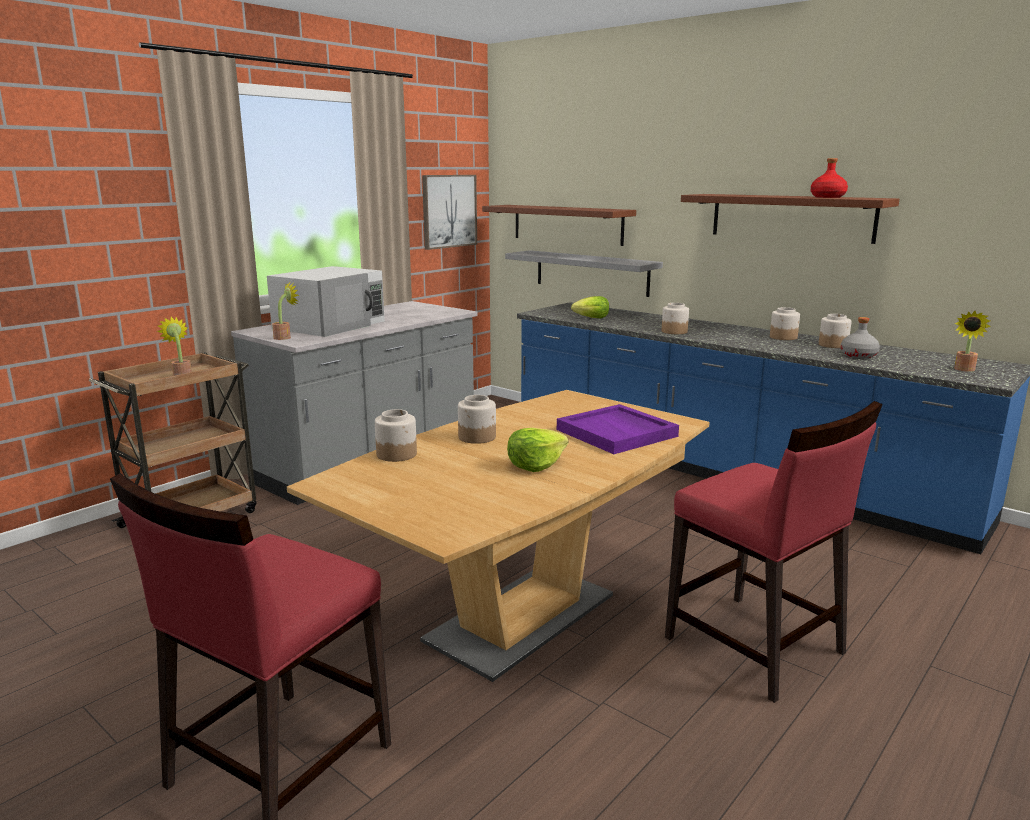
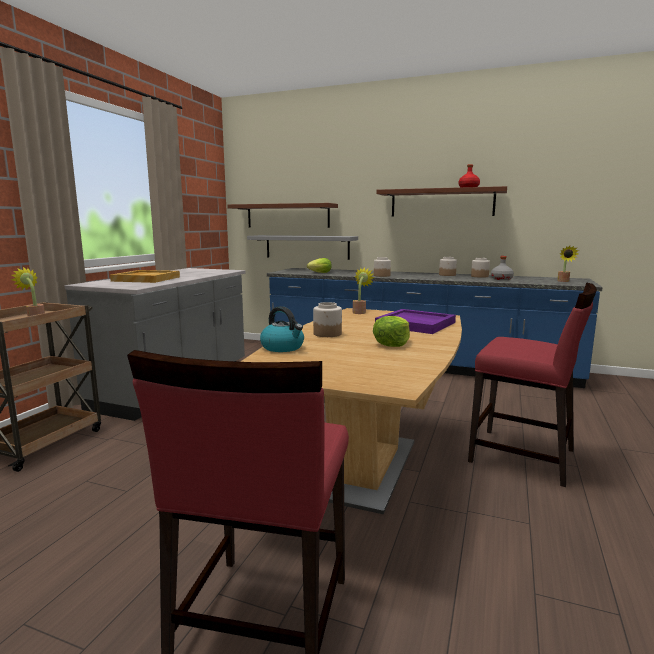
camera: 20 degrees left, 5 degrees down
(285, 337) = (119, 285): potted plant -> potted plant (360, 312)
(331, 325) = (146, 279): white microwave -> beige tray
(397, 454) = (283, 347): jar -> kettle
(449, 211) = (204, 207): picture -> none

